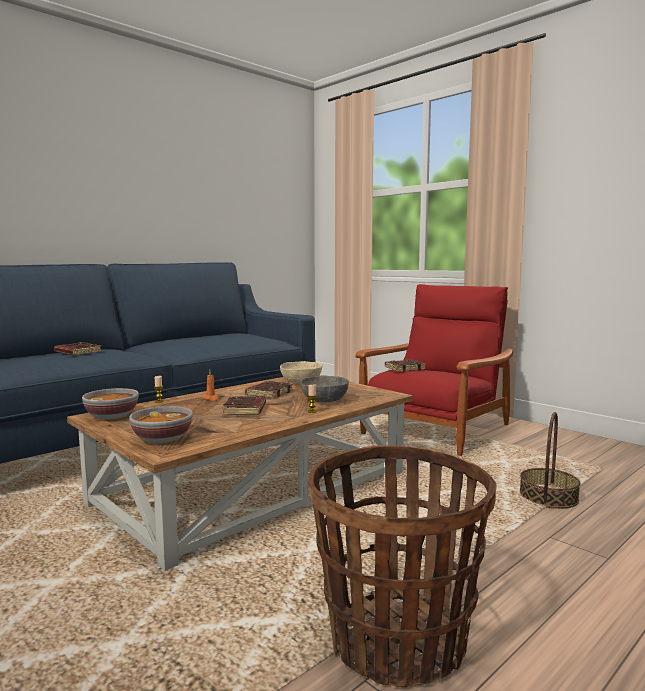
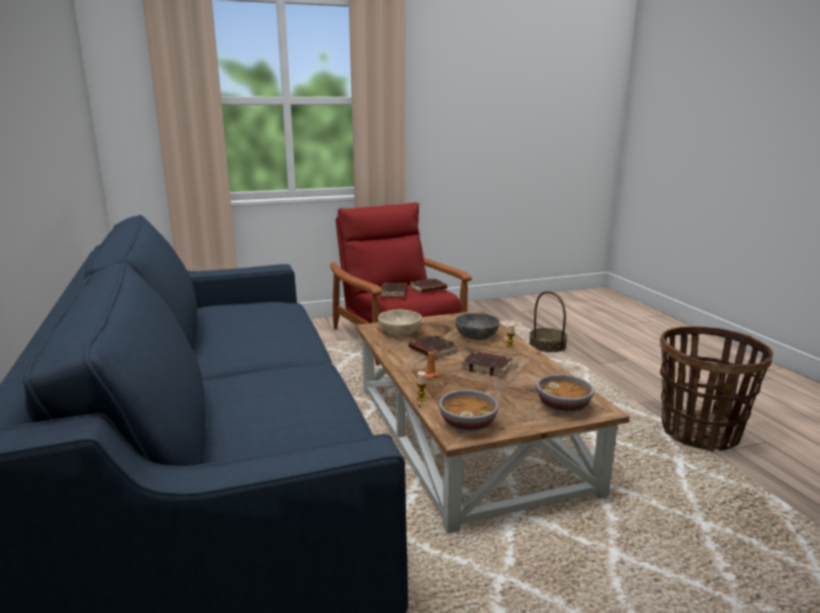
camera: 65 degrees left, 10 degrees up
(77, 352) = (257, 400): brown book -> brown book (428, 289)

